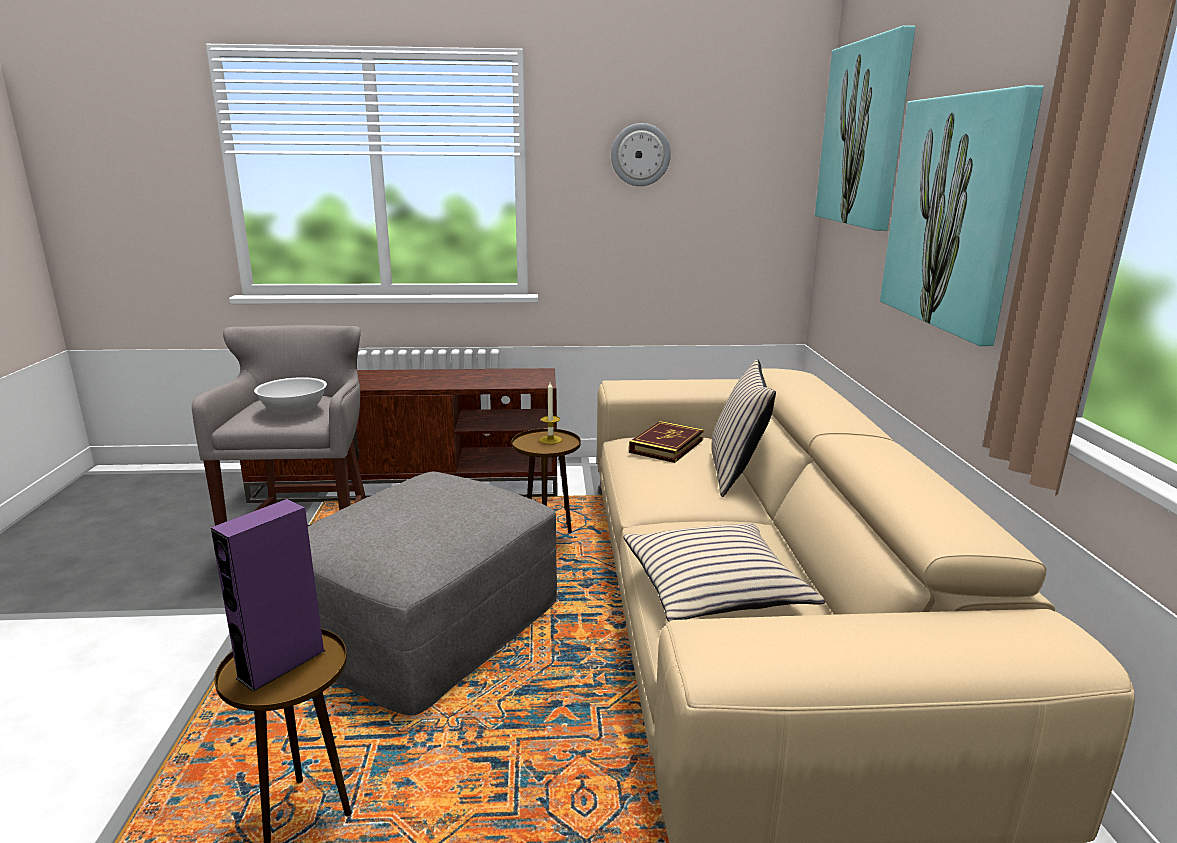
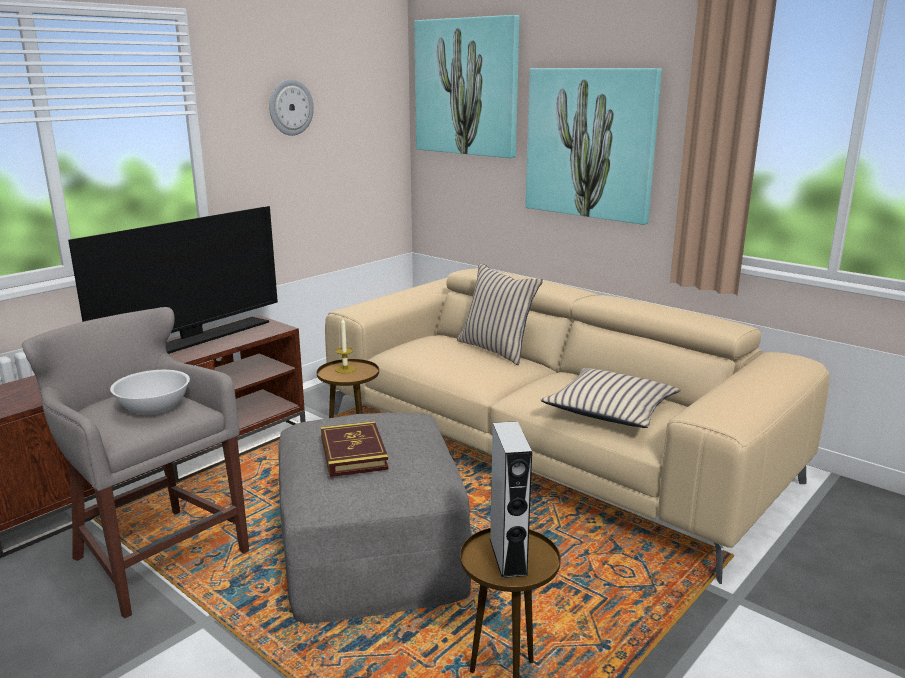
camera: 45 degrees left, 0 degrees up
(281, 664) = (508, 556): purple speaker -> grey speaker
(462, 375) = (192, 341): none -> television
(666, 446) = (428, 347): book -> book (353, 453)

